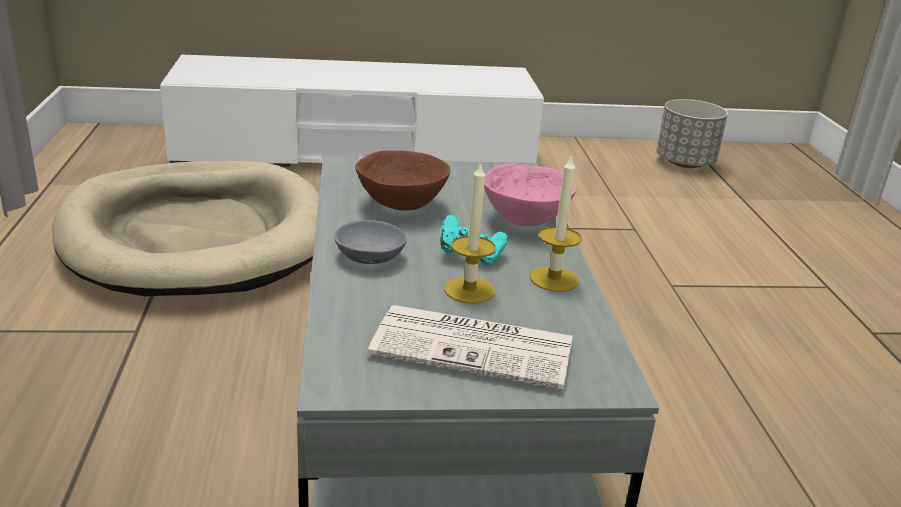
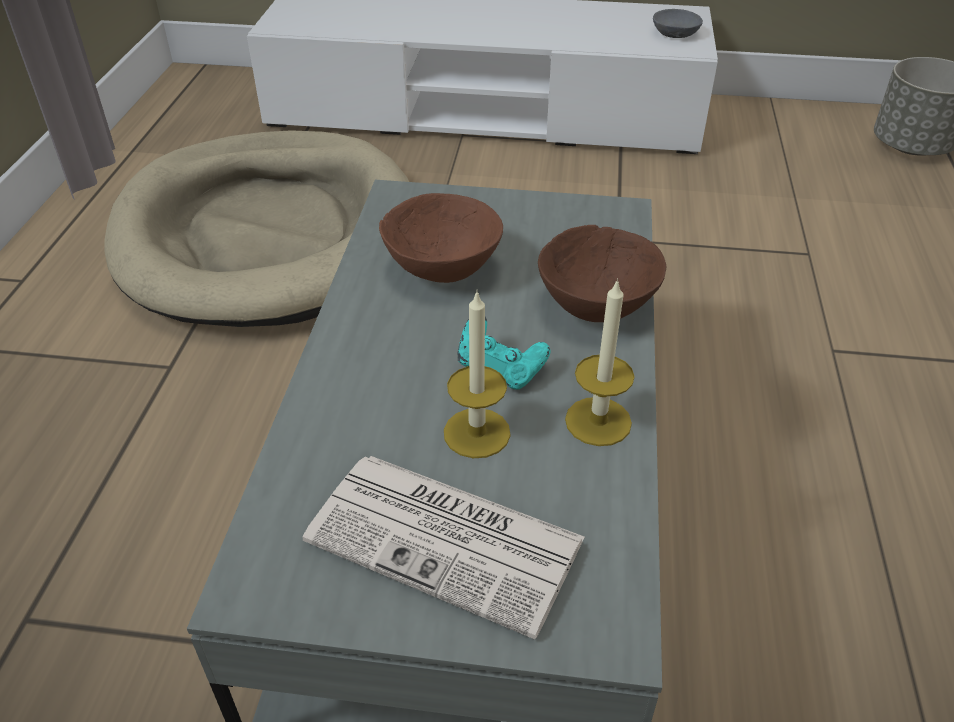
camera: 15 degrees right, 15 degrees up
(372, 256) = (374, 359): grey bowl -> grey bowl (677, 33)
(526, 221) = (598, 308): pink bowl -> brown bowl

